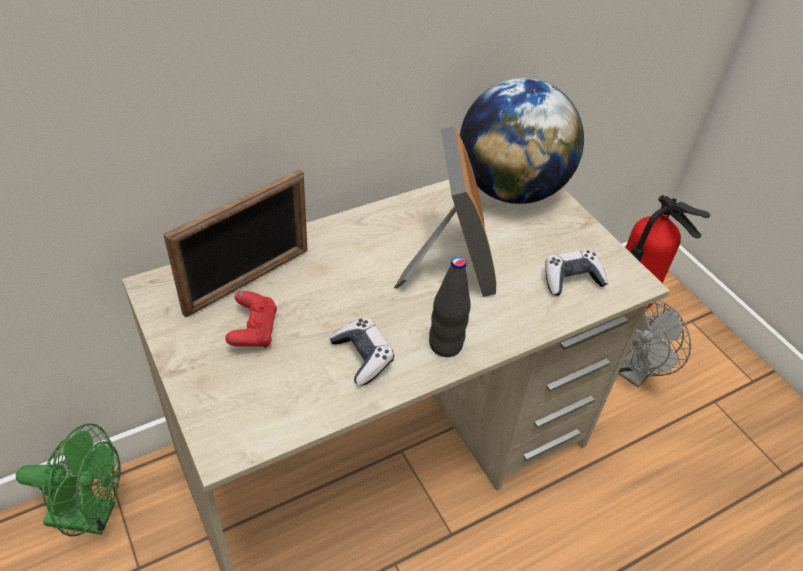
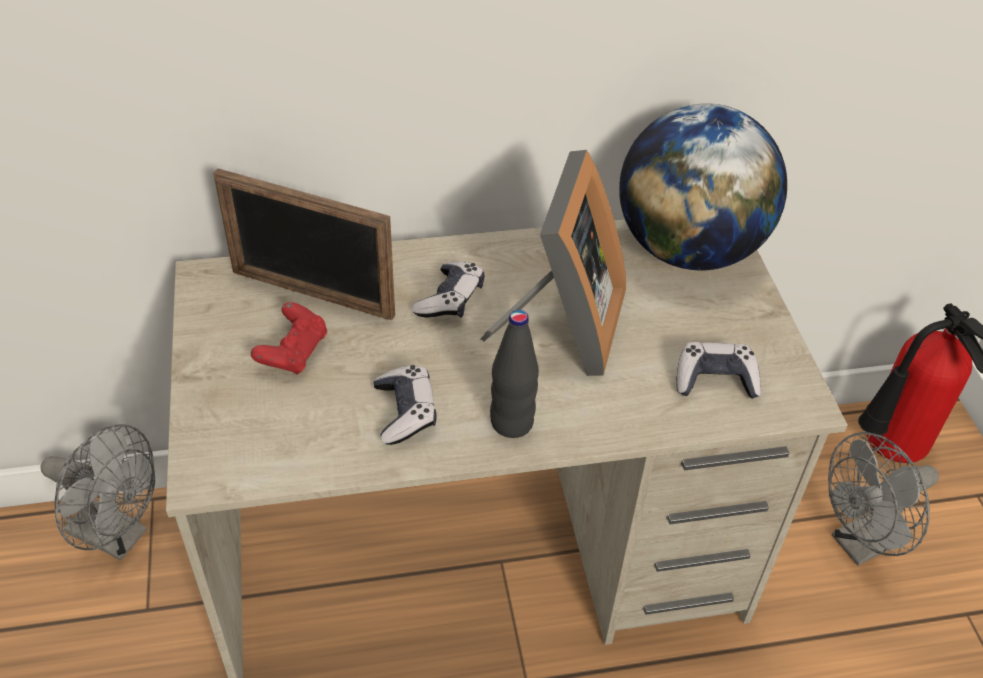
camera: 20 degrees right, 0 degrees up
(91, 515) = (118, 536): green fan -> grey fan
(248, 281) = (312, 294): picture frame -> picture frame turned 45 degrees clockwise
(358, 262) = (450, 299): none -> game controller

